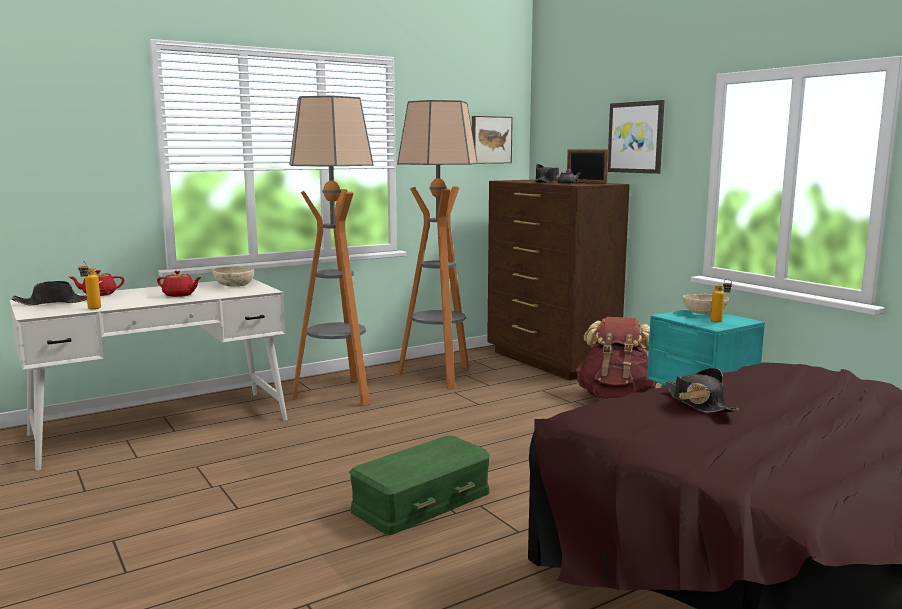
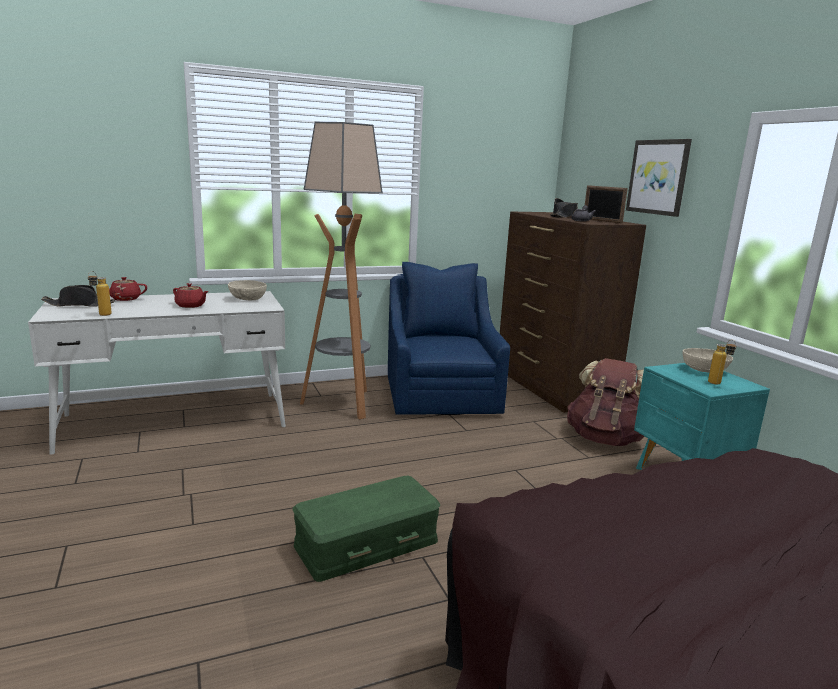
camera: 10 degrees right, 5 degrees up
(438, 376) = (441, 394): floor lamp -> blue armchair
(490, 140) = (516, 171): picture -> none
(698, 403) = (653, 509): black hat -> none

